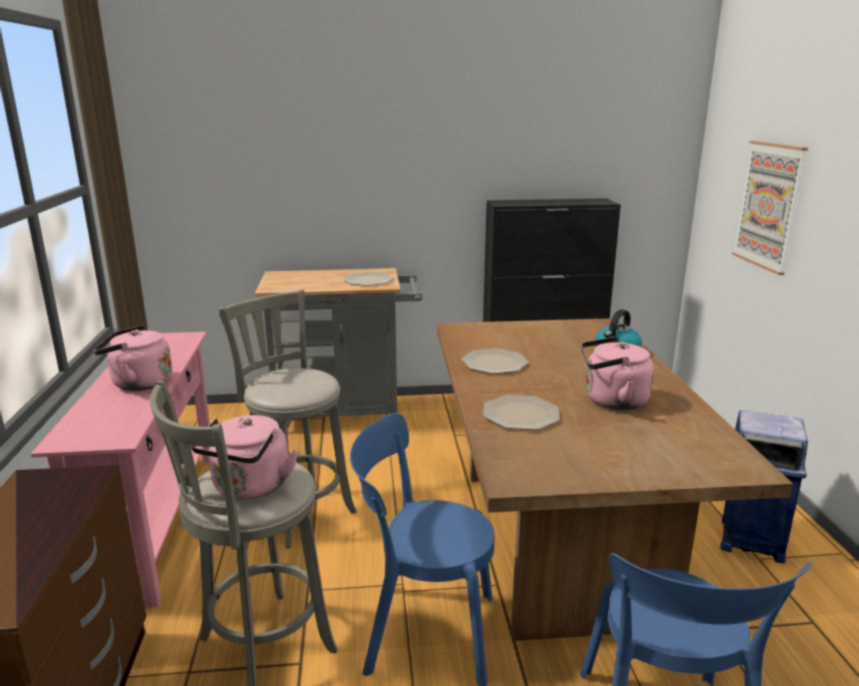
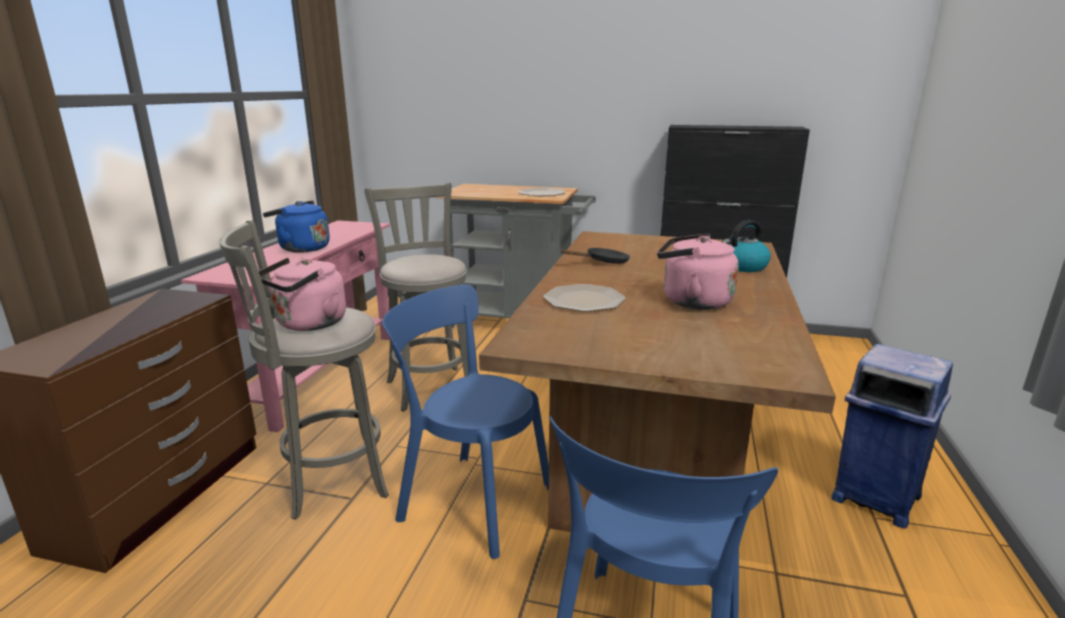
camera: 20 degrees right, 0 degrees up
(138, 383) = (301, 248): pink kettle -> blue kettle
(494, 363) = (603, 262): plate -> black frying pan
(768, 205) = (976, 123): picture -> none

